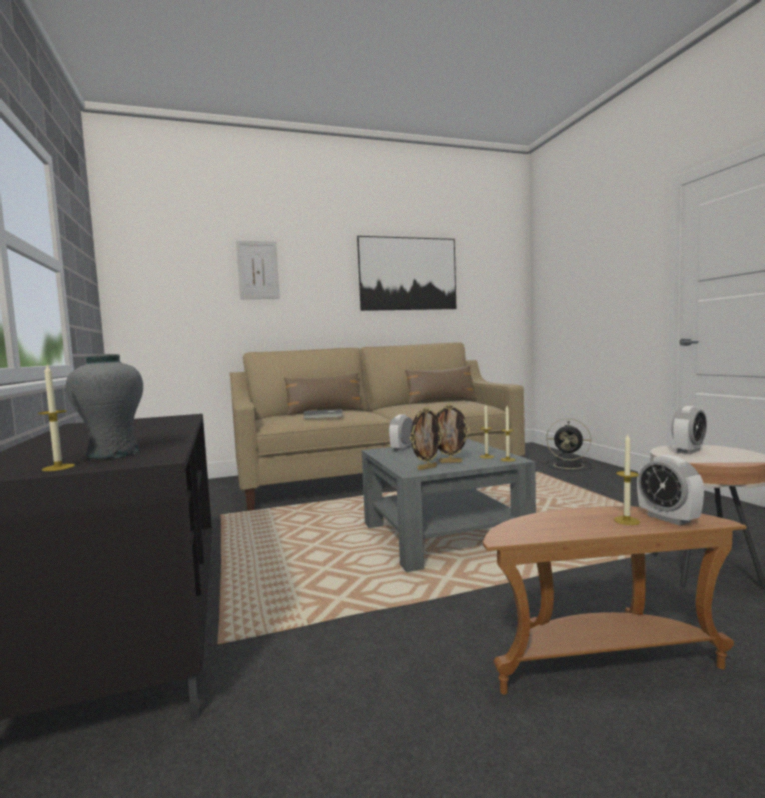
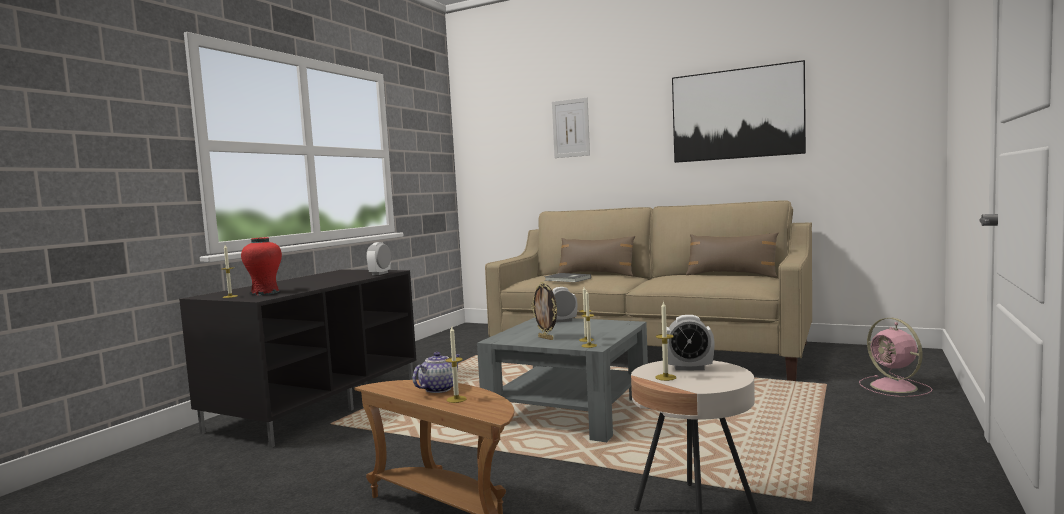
camera: 45 degrees right, 0 degrees up
(112, 454) = (265, 293): grey vase -> red vase
(427, 468) = (515, 339): picture frame -> none
(570, 465) = (895, 387): black fan -> pink fan
(571, 519) = (438, 389): none -> teapot
(668, 518) = (480, 406): alarm clock -> alarm clock (380, 273)
(709, 458) = (665, 377): none -> candle

